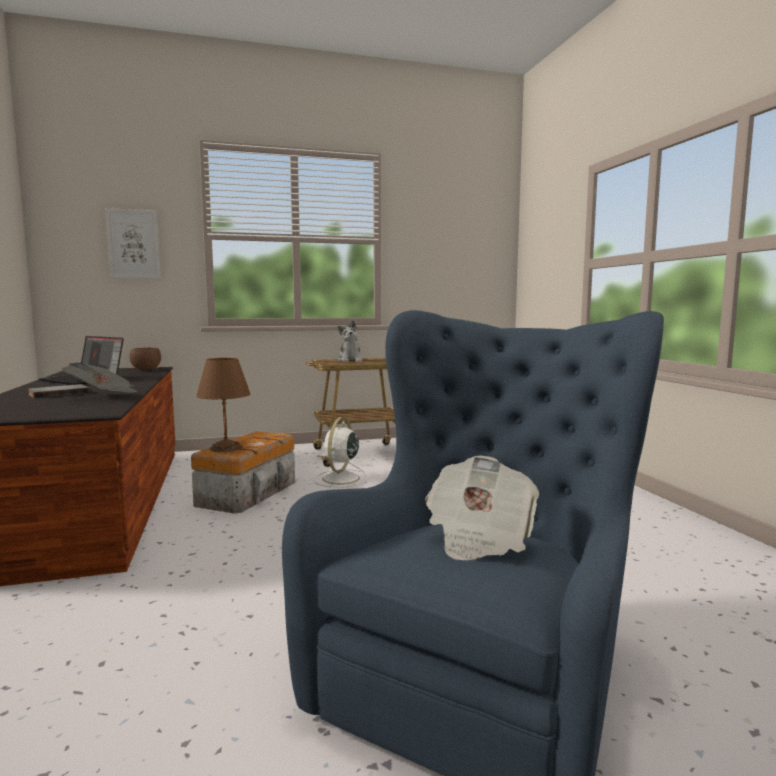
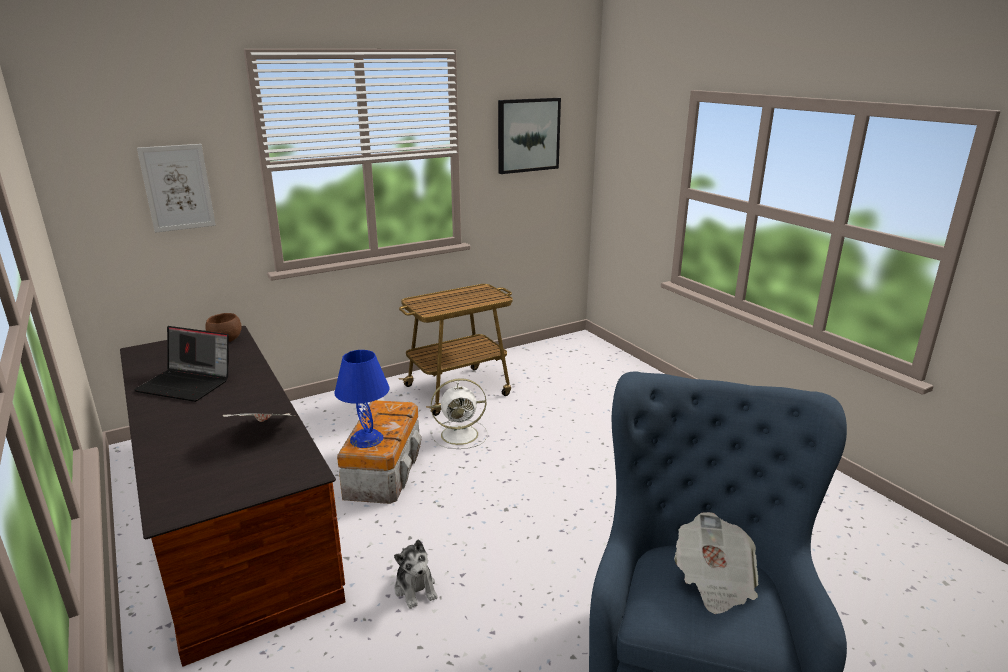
camera: 15 degrees left, 15 degrees up
(58, 393) = (203, 428): grey book -> none
(225, 448) = (366, 438): brown table lamp -> blue table lamp
(340, 479) = (461, 434): white fan -> white fan turned 105 degrees counterclockwise
(350, 360) = (443, 298): plush toy -> plush toy (415, 588)
(449, 233) = (528, 135): none -> picture

